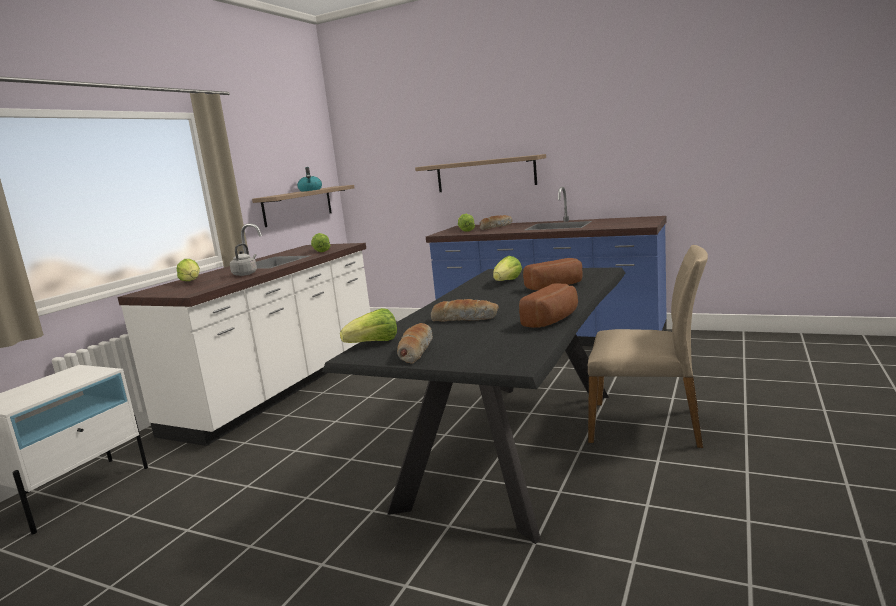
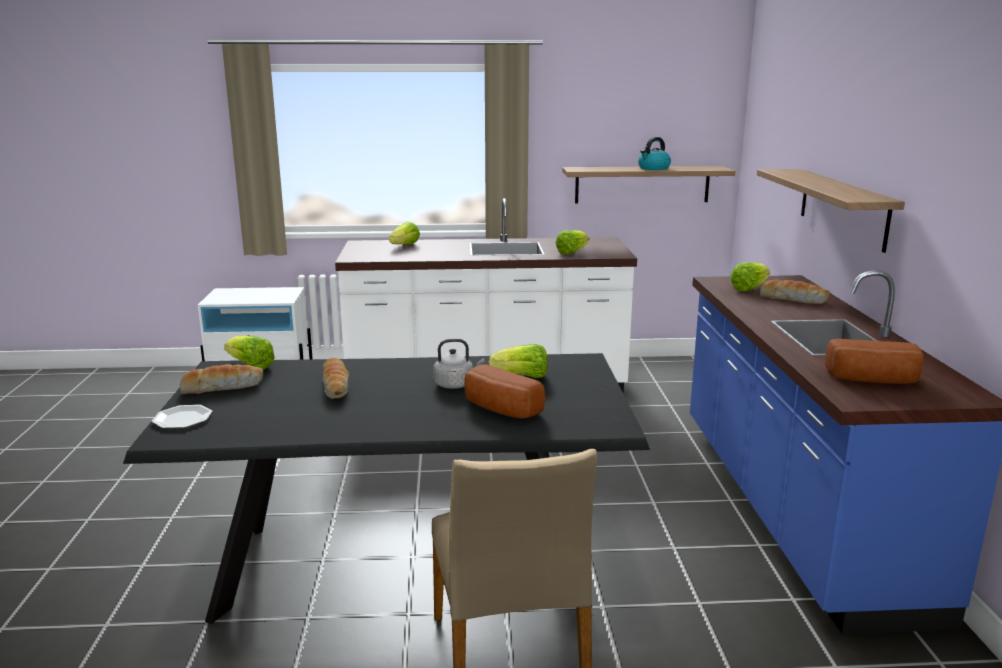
camera: 60 degrees right, 5 degrees up
(246, 274) = (438, 254): grey kettle -> grey kettle (456, 384)
(478, 360) = (183, 419): none -> plate
(554, 320) = (326, 432): bread -> bread (873, 380)

